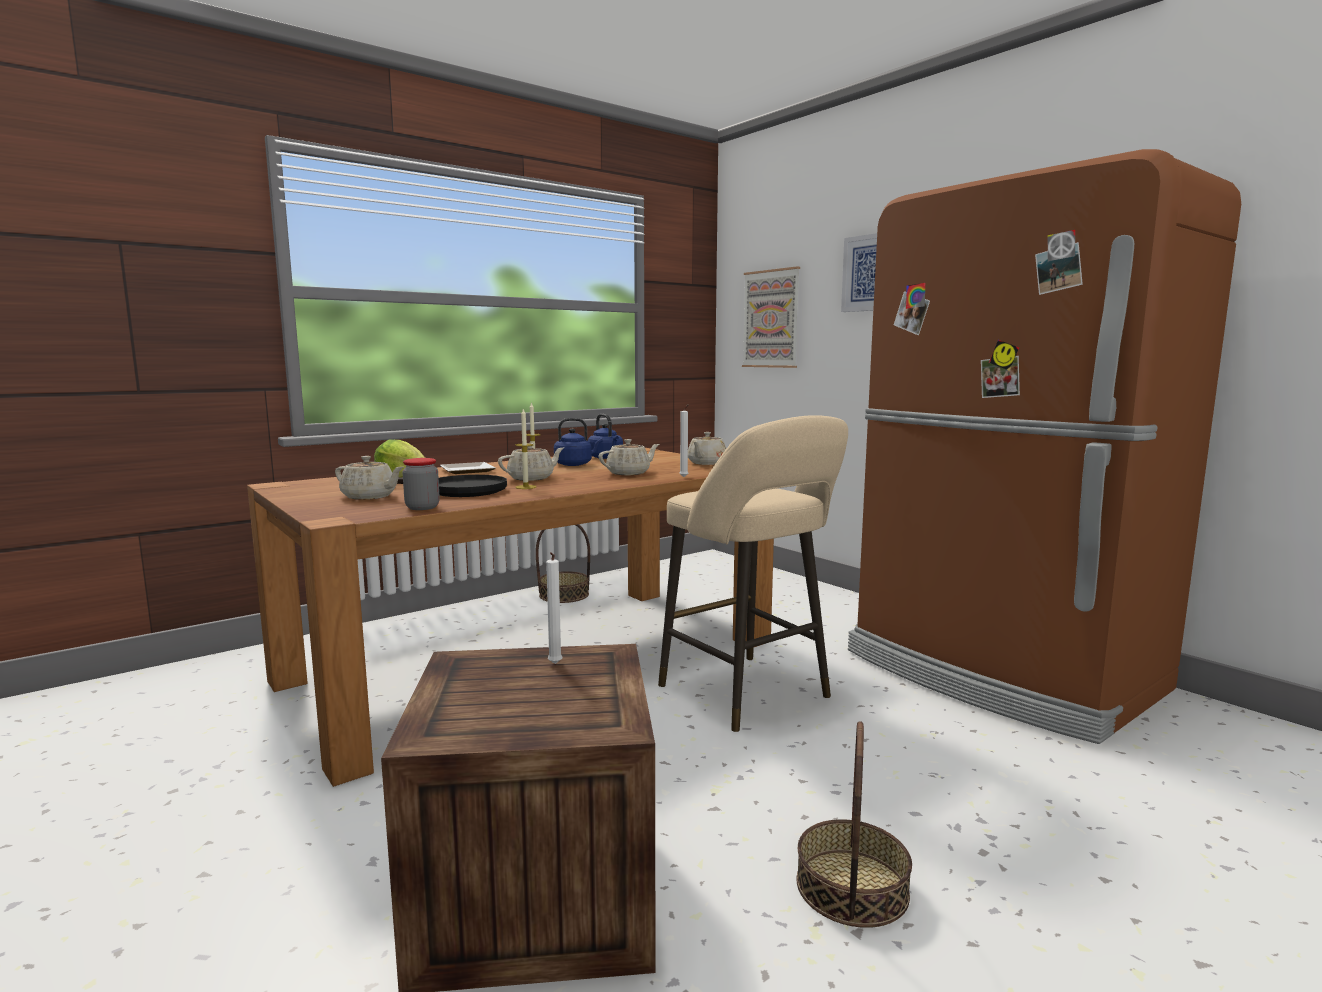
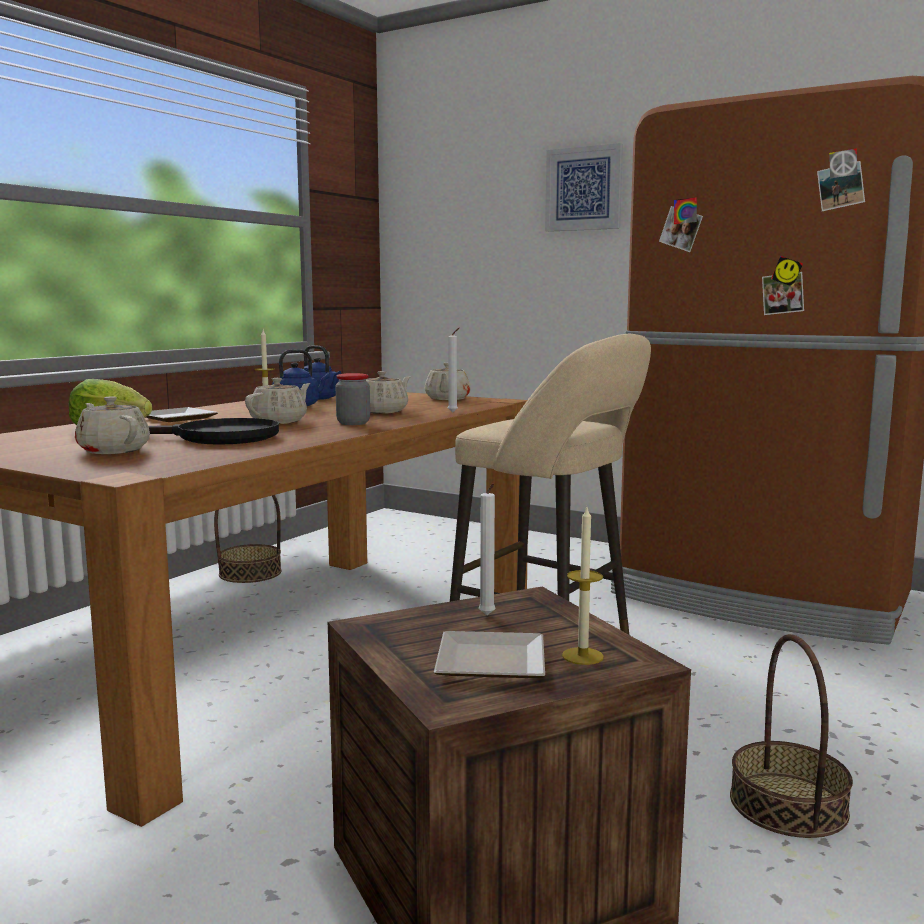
camera: 20 degrees left, 0 degrees up
(370, 497) = (113, 450): beige teapot -> beige teapot turned 135 degrees counterclockwise
(422, 507) = (212, 456): jar -> jar (353, 423)
(503, 708) = (494, 663): none -> plate
(525, 487) = (293, 430): candle -> candle (582, 656)
(771, 319) = (455, 239): picture -> none

